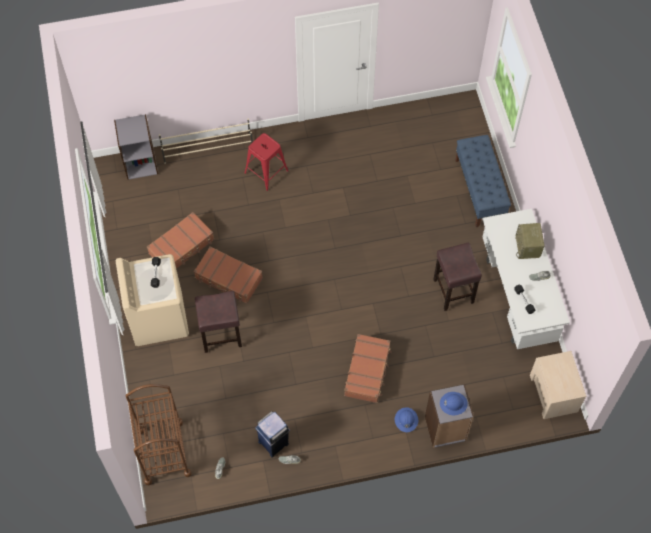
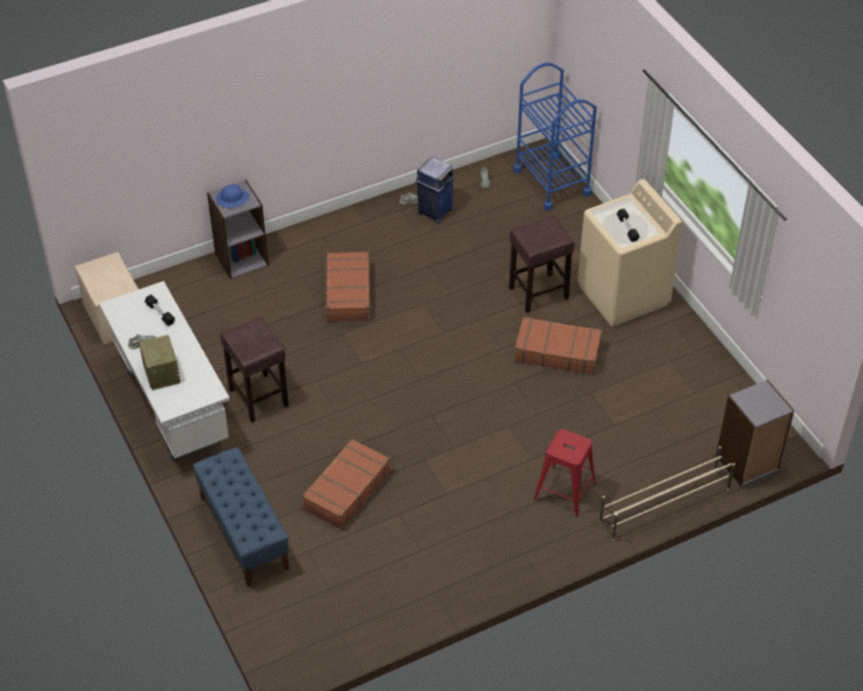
camera: 165 degrees right, 15 degrees down
(163, 452) = (552, 182): brown cart -> blue cart
(182, 247) = (635, 374): brown suitcase -> brown suitcase (346, 490)
(406, 420) = (289, 258): blue hard hat -> none

